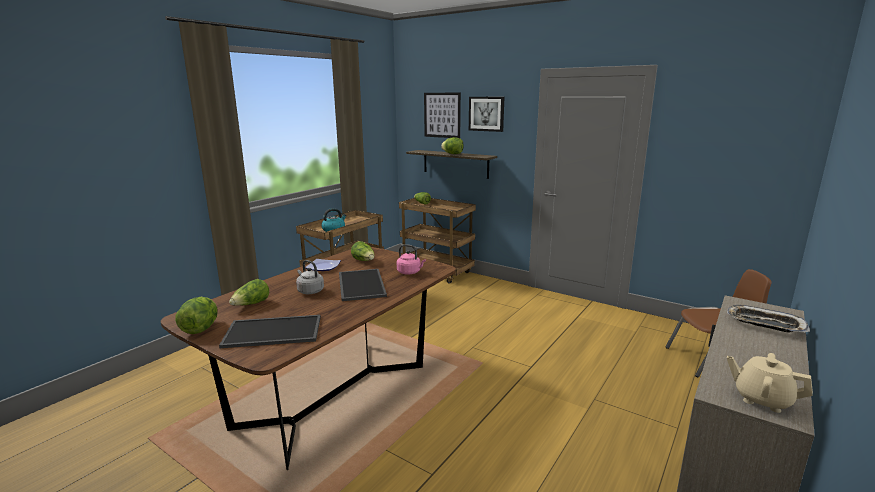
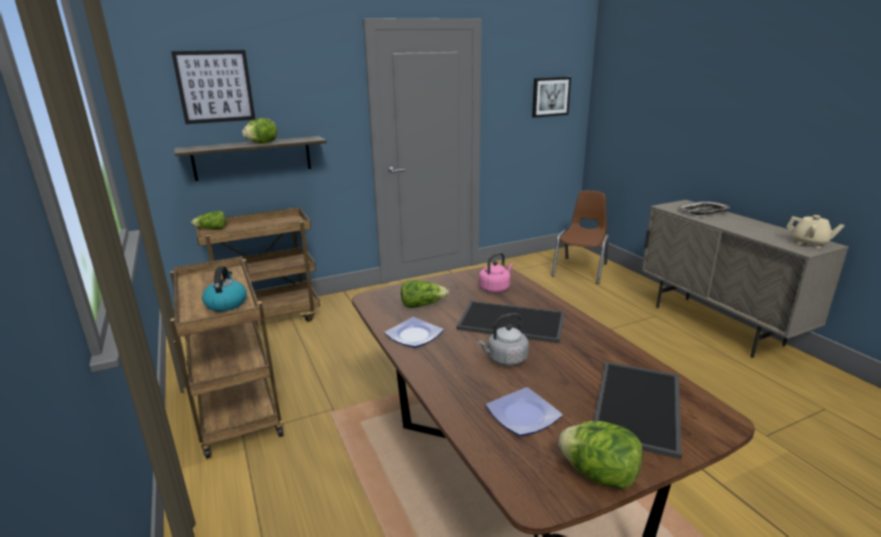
camera: 60 degrees left, 5 degrees up
(251, 304) = (523, 414): lettuce -> plate
(486, 113) = (294, 80): picture -> picture (550, 96)
(762, 399) = (809, 243): beige teapot -> beige teapot turned 120 degrees counterclockwise

